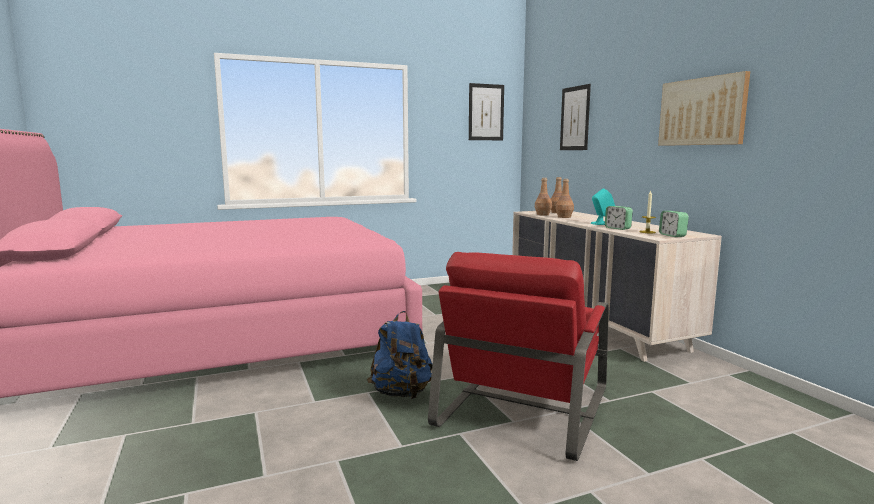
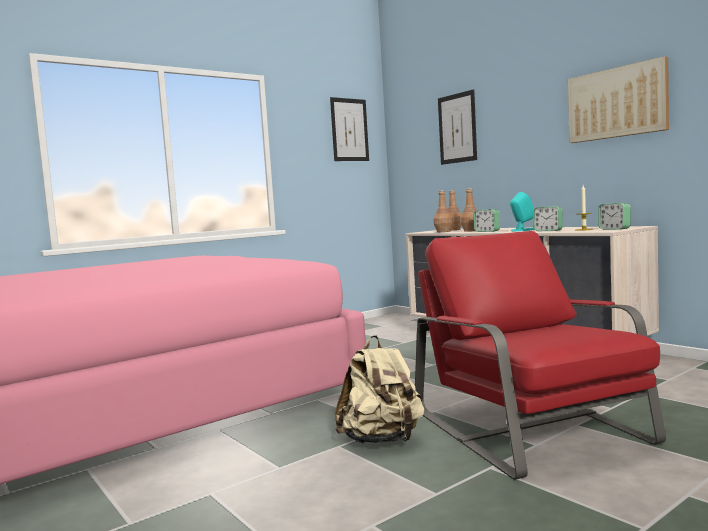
camera: 15 degrees left, 5 degrees down
(402, 393) = (382, 440): blue backpack -> beige backpack
(524, 404) = (530, 426): red armchair -> red armchair turned 150 degrees clockwise
(573, 220) = (487, 231): none -> alarm clock

